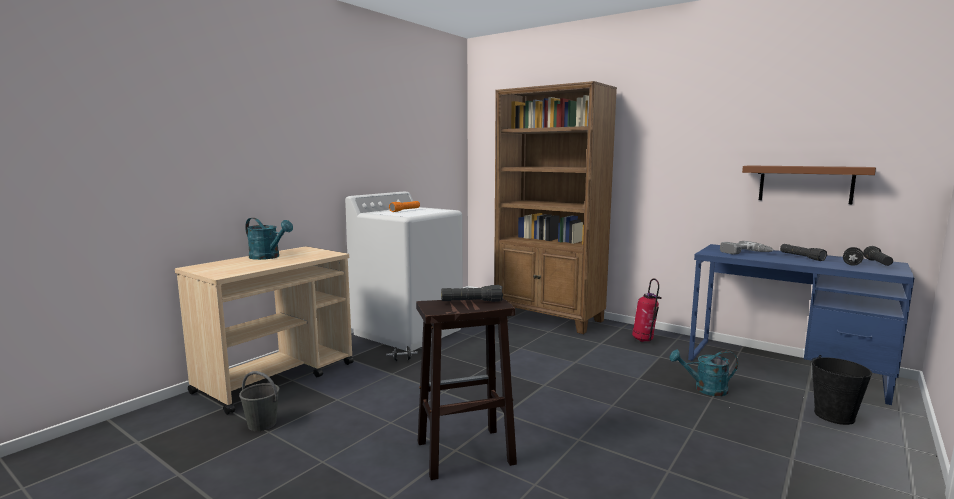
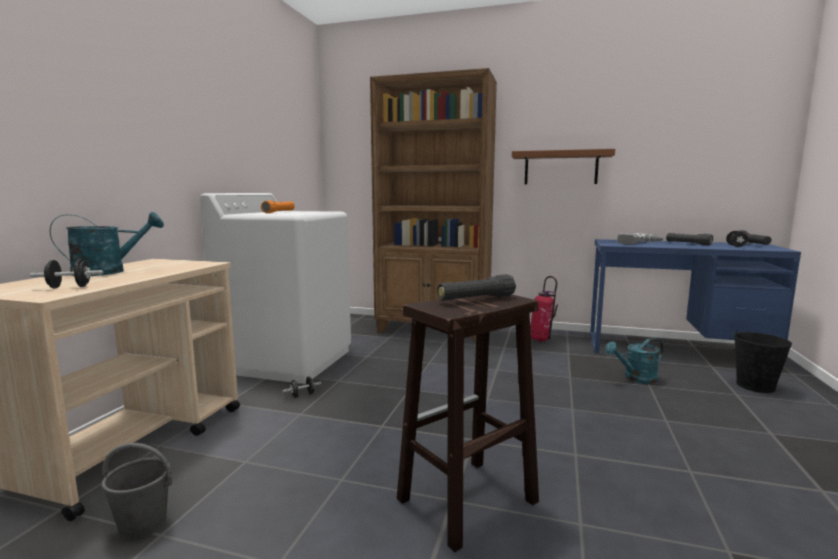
camera: 20 degrees left, 0 degrees up
(237, 269) = (69, 287): none -> black dumbbell
(268, 257) = (109, 271): turquoise watering can -> turquoise watering can turned 45 degrees counterclockwise
(805, 184) = (679, 177): brown shelf -> brown shelf (560, 168)

